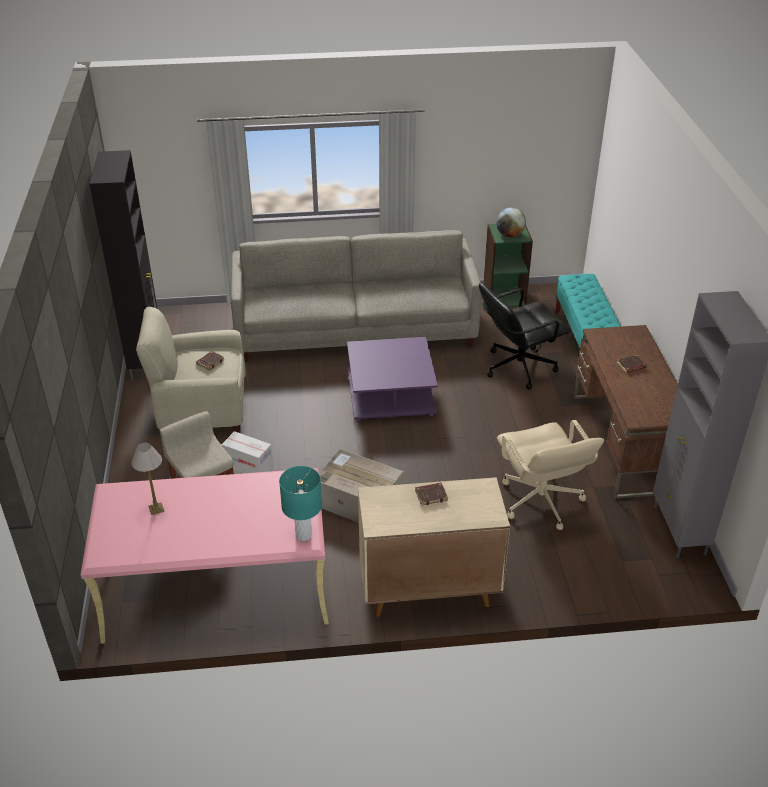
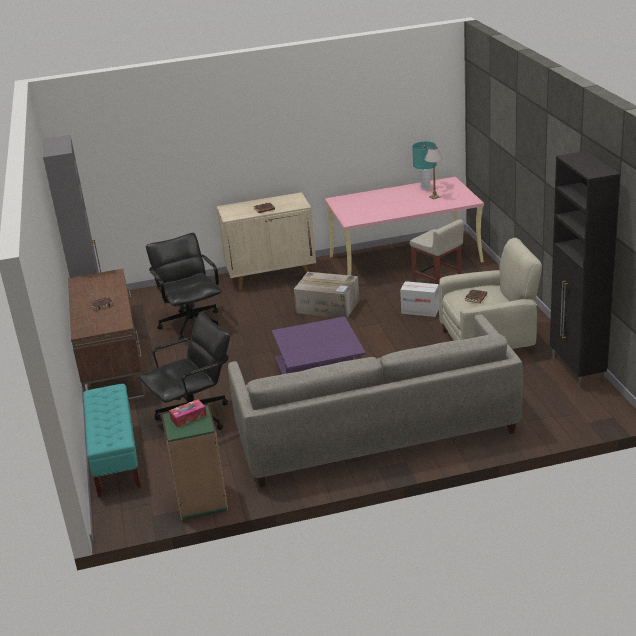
camera: 175 degrees right, 10 degrees down
(303, 535) = (339, 200): turquoise table lamp -> turquoise table lamp (425, 188)
(509, 235) = (188, 417): globe -> tissue box
(540, 501) = (192, 324): beige office chair -> black office chair

